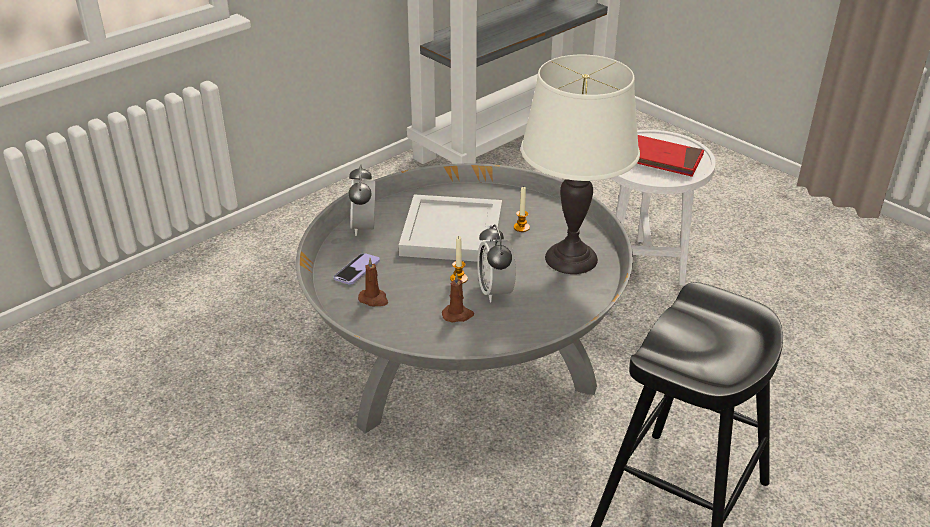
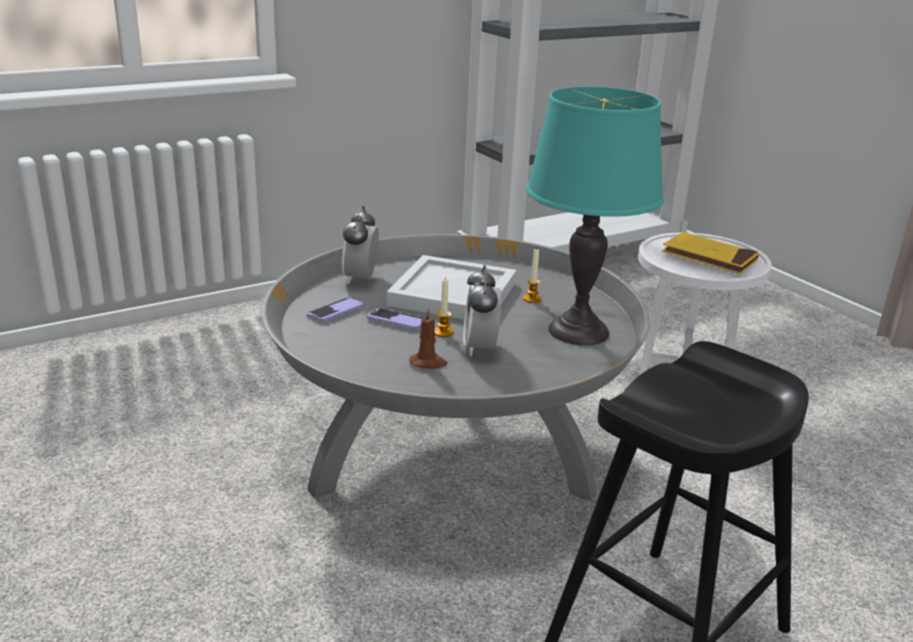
camera: 10 degrees right, 10 degrees down
(374, 299) = (341, 337): brown candle -> none
(414, 272) = (396, 320): none -> phone
(571, 259) = (578, 331): white table lamp -> turquoise table lamp
(662, 159) = (709, 257): red book -> yellow book

